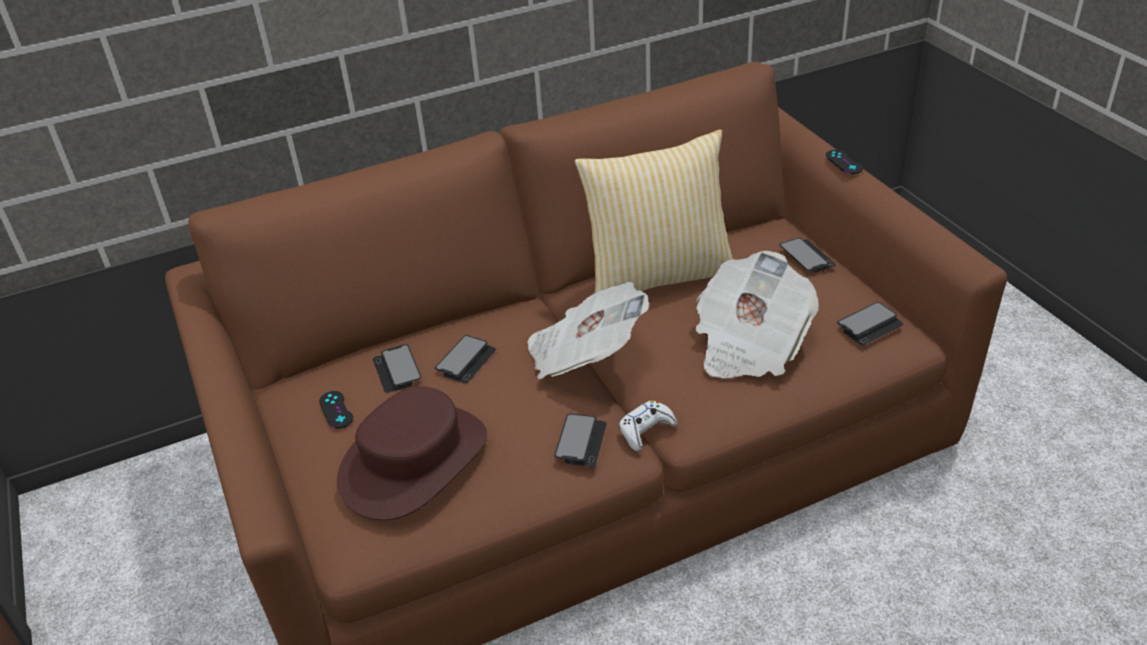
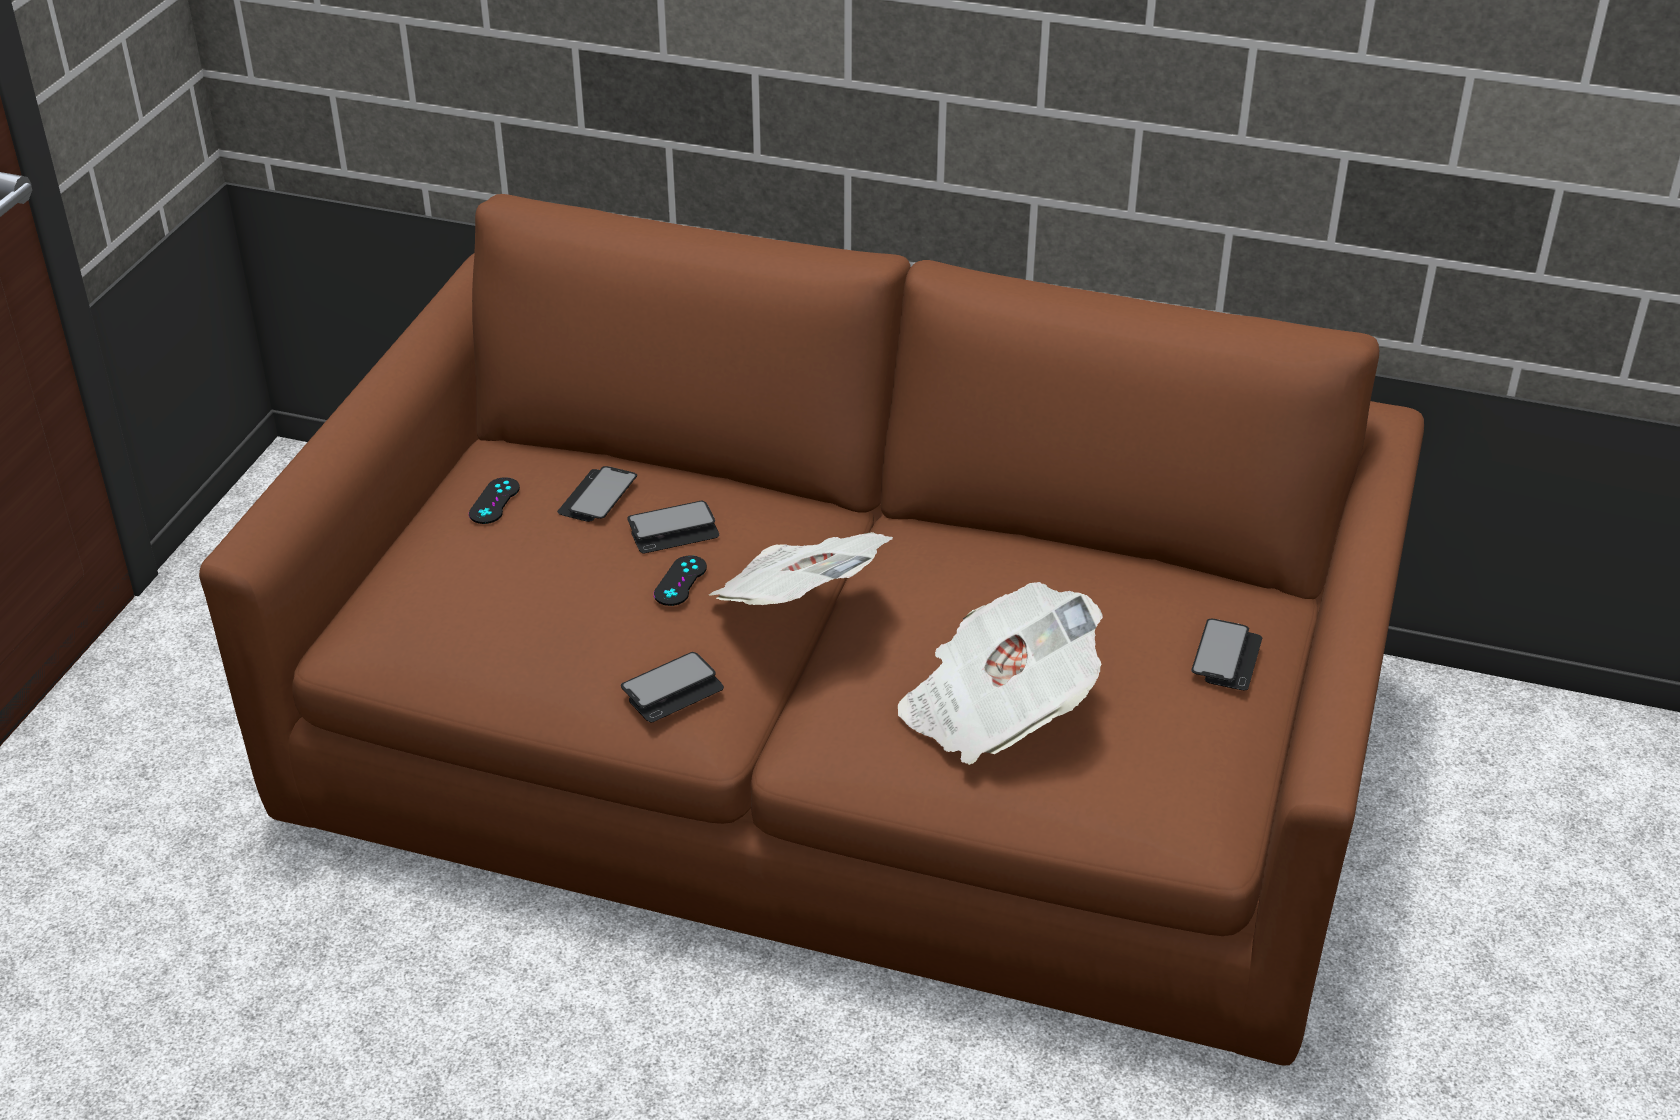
camera: 40 degrees right, 0 degrees up
(414, 461) = (493, 598): brown hat -> none
(646, 430) = (759, 727): white game controller -> none
(658, 276) = (1007, 566): pillow -> none
(844, 162) = (1372, 550): black game controller -> black game controller (680, 581)
(870, 325) = (1172, 786): phone -> none

